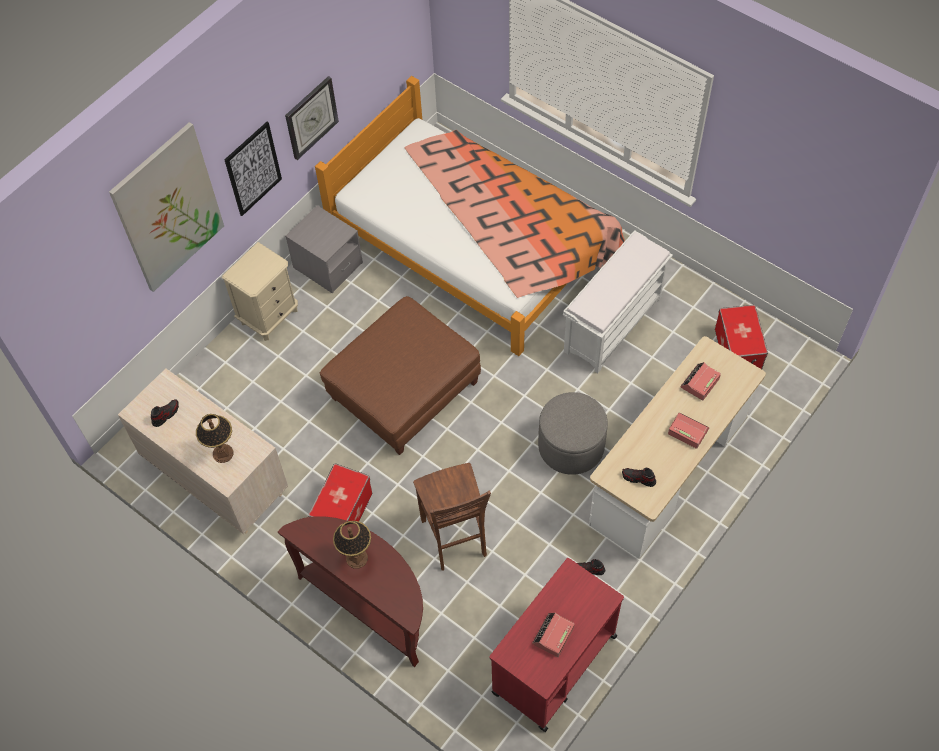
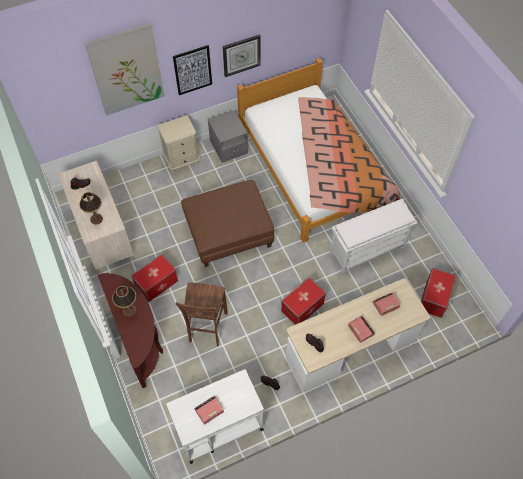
camera: 25 degrees right, 0 degrees up
(553, 665) = (218, 427): red cart -> white cart
(571, 446) = (302, 307): grey ottoman -> storage box

